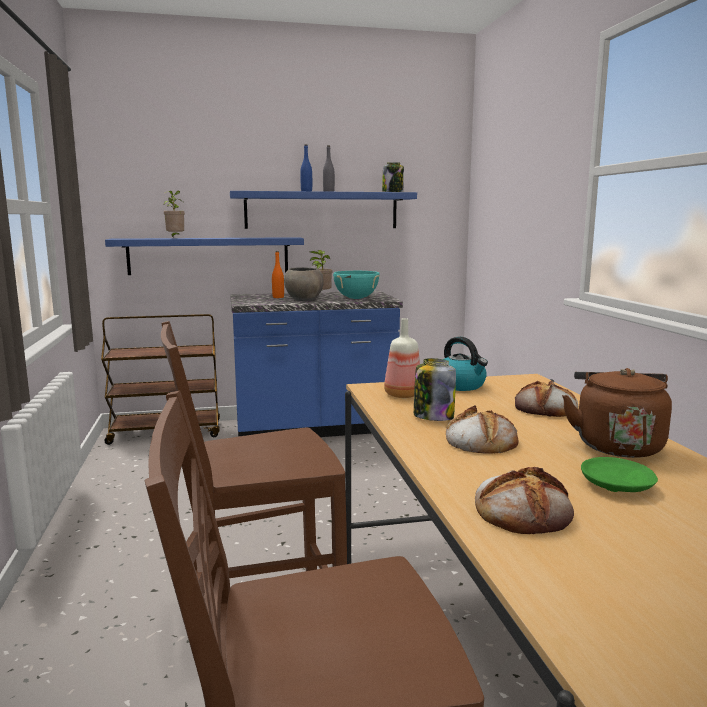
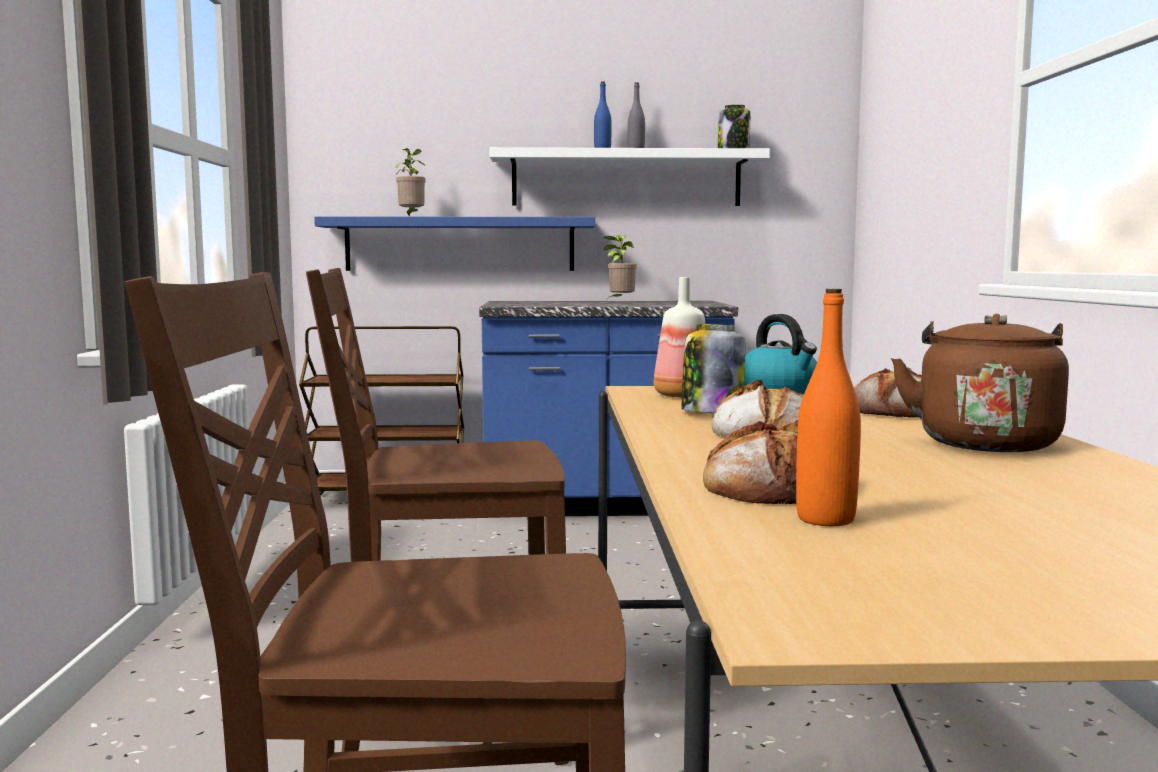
camera: 10 degrees right, 5 degrees down
(278, 297) = (554, 302): orange bottle -> orange bottle (825, 519)
(303, 299) = (589, 304): grey bowl -> none
(321, 210) = (626, 179): blue shelf -> white shelf
(356, 298) = (669, 304): turquoise cooking pot -> none
(617, 486) = (950, 474): green plate -> none

